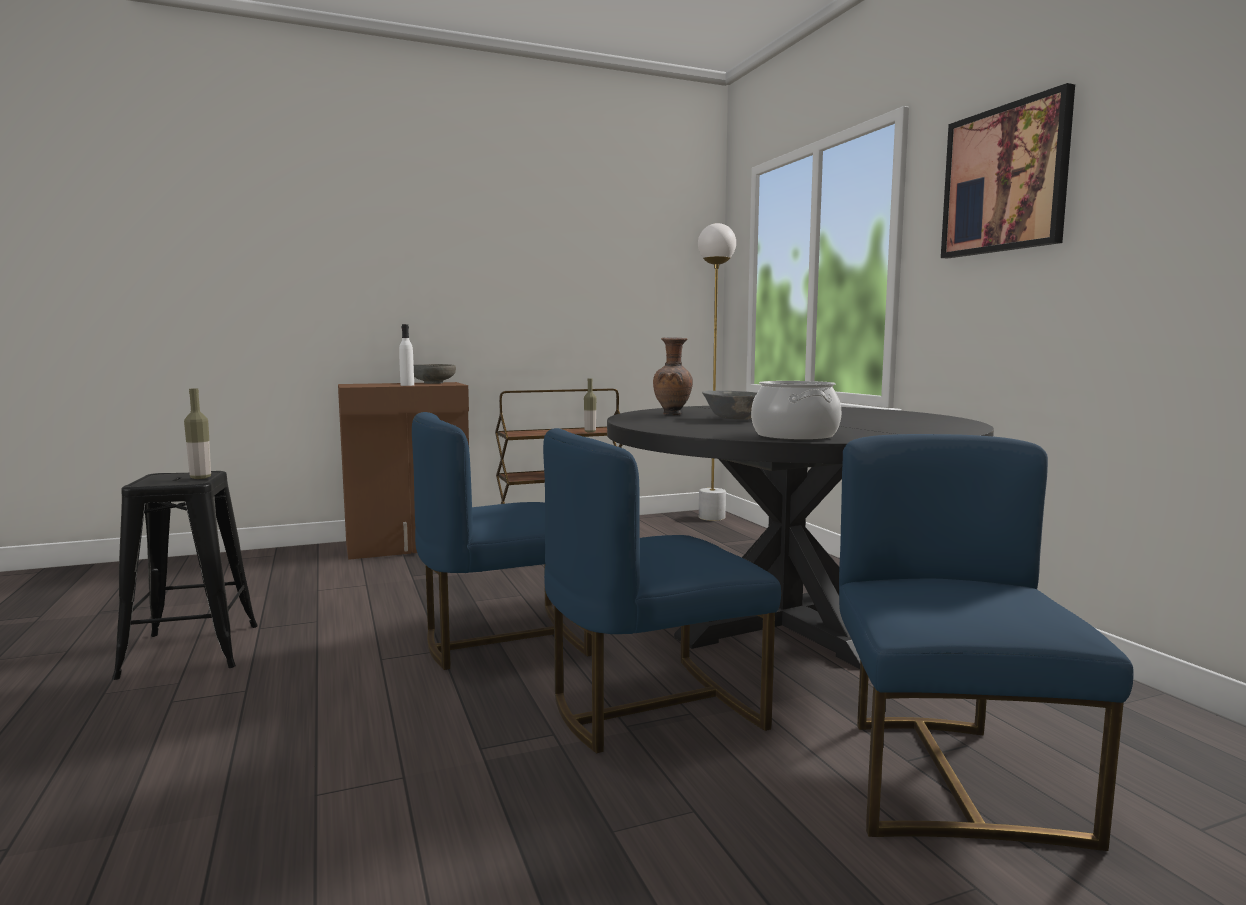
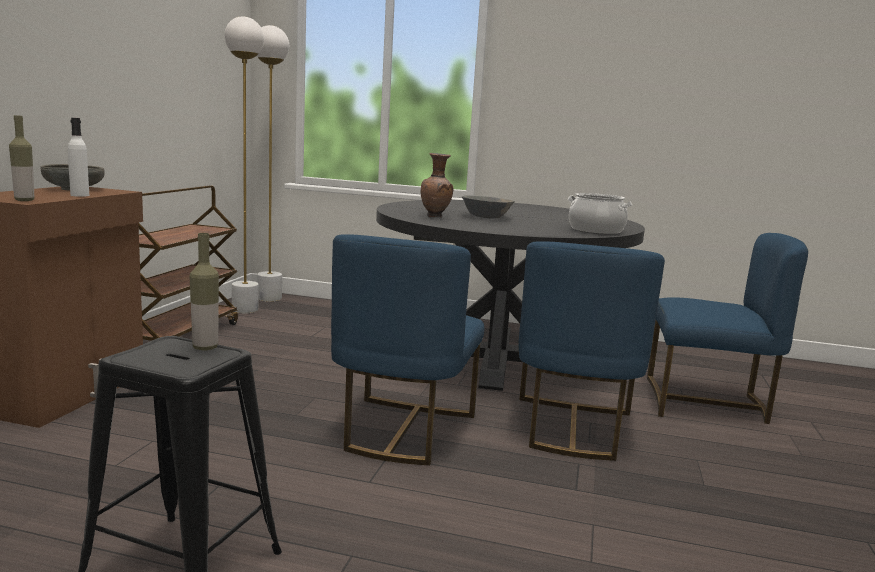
camera: 55 degrees left, 5 degrees up
(590, 432) = (205, 231): bottle -> bottle (24, 200)
(663, 522) = (245, 310): none -> white floor lamp
(949, 778) = (706, 403): blue chair -> blue chair turned 150 degrees clockwise
(1005, 179) = (575, 57): picture -> none

